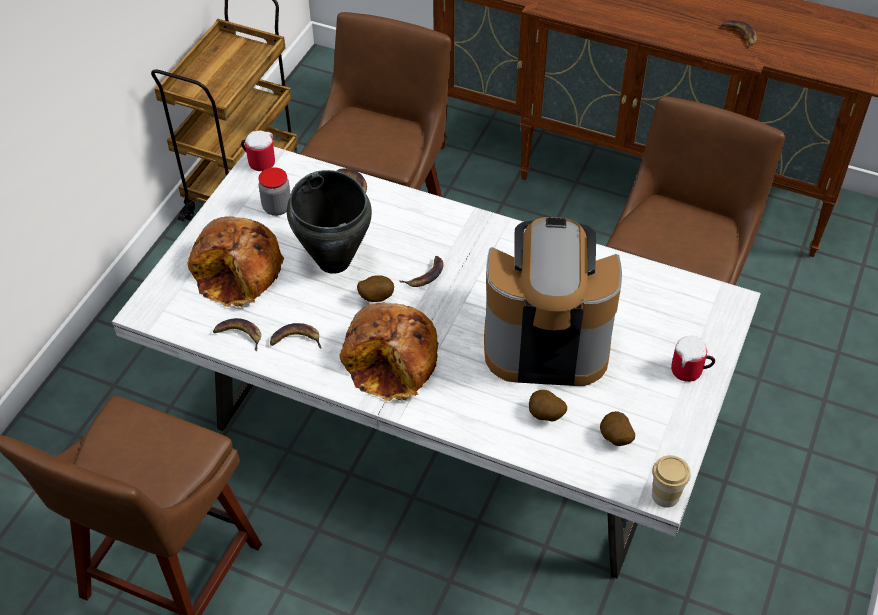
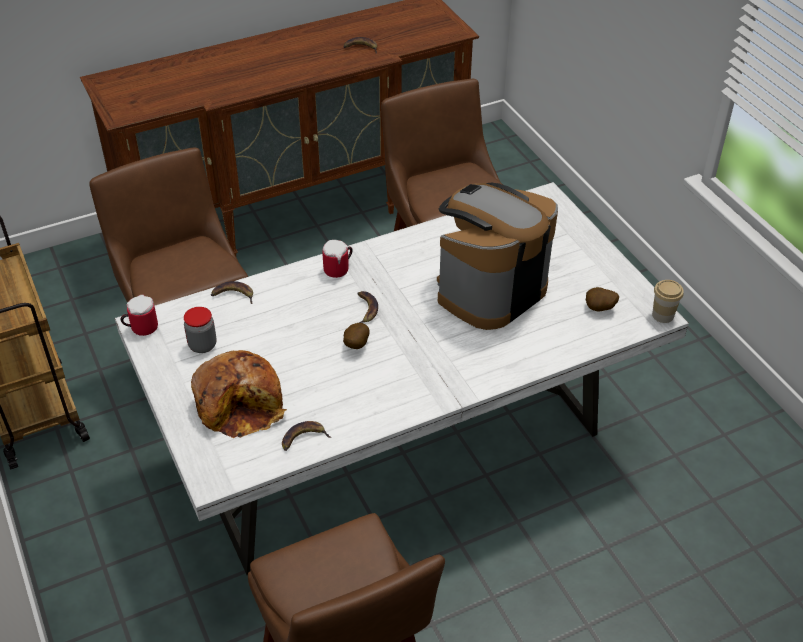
camera: 50 degrees left, 5 degrees down
(295, 339) = (345, 409): banana -> none
(334, 261) = (295, 346): black cooking pot -> none
(392, 362) = (424, 371): bread -> none
(545, 416) = (549, 328): potato -> none
(690, 372) = (582, 246): mug -> mug (339, 269)

